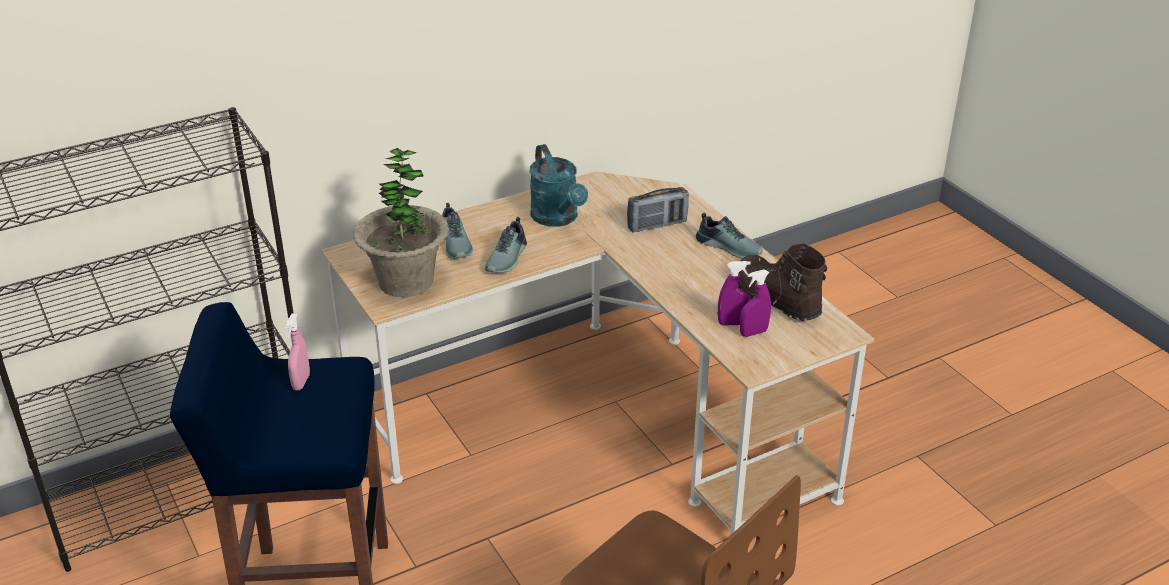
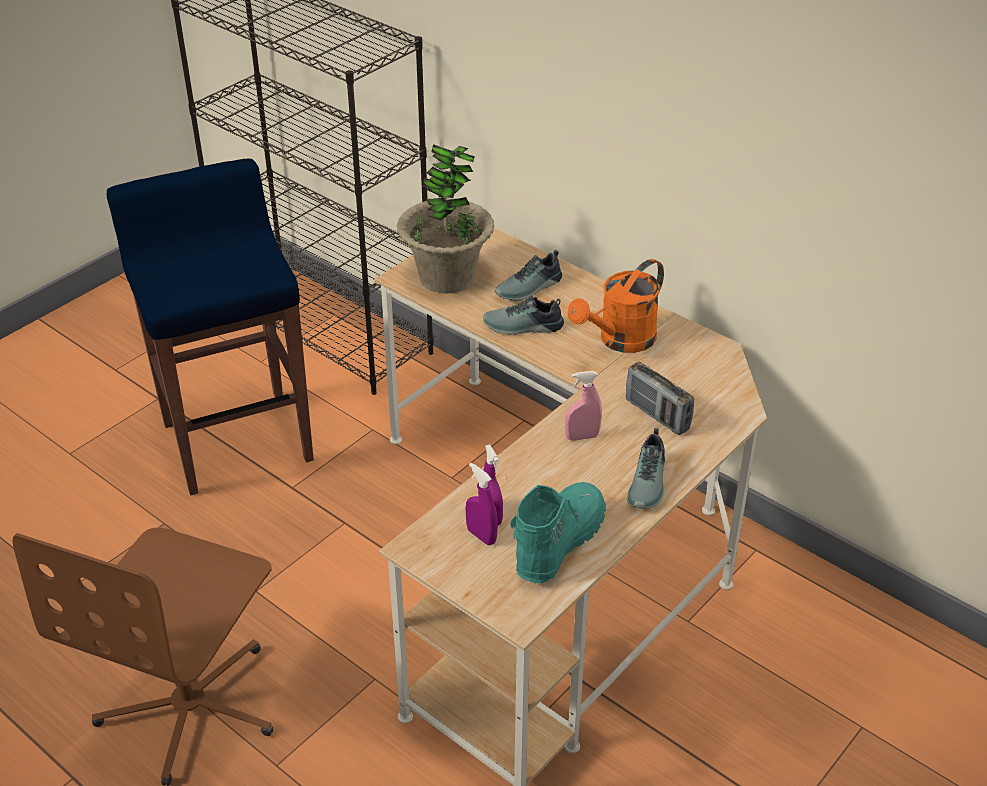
camera: 70 degrees right, 5 degrees up
(301, 382) = (243, 258): pink spray bottle -> pink spray bottle (582, 437)
(558, 218) = (620, 341): turquoise watering can -> orange watering can
(775, 300) = (558, 543): brown boot -> turquoise boot

